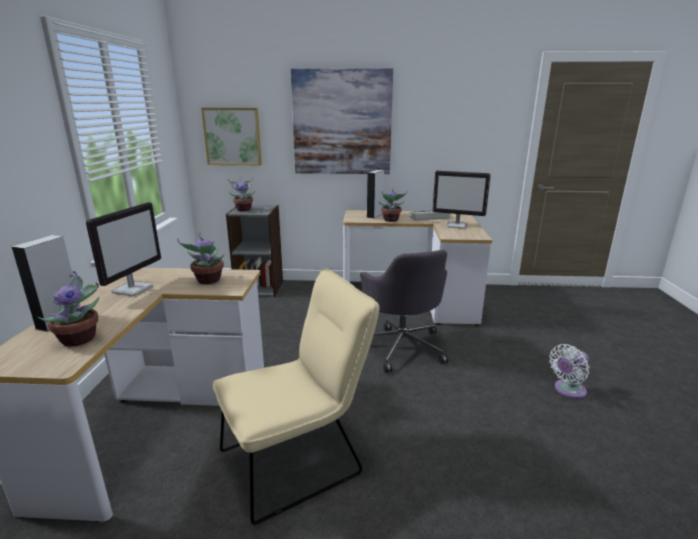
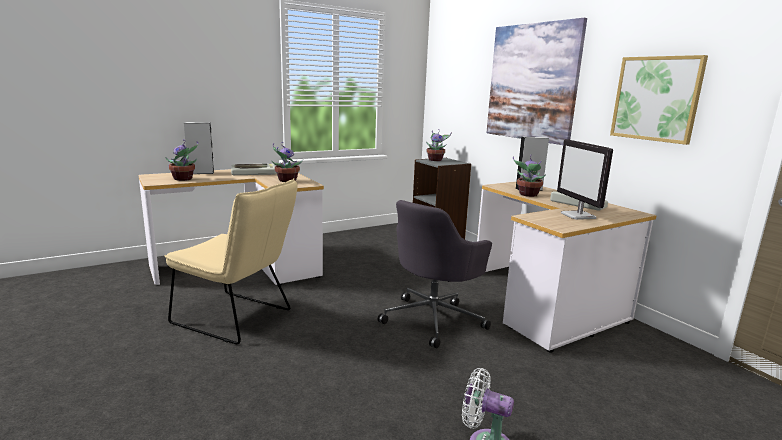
camera: 55 degrees right, 5 degrees down
(133, 289) = (254, 173): monitor -> keyboard
(232, 136) = (452, 93): picture -> picture (656, 99)

